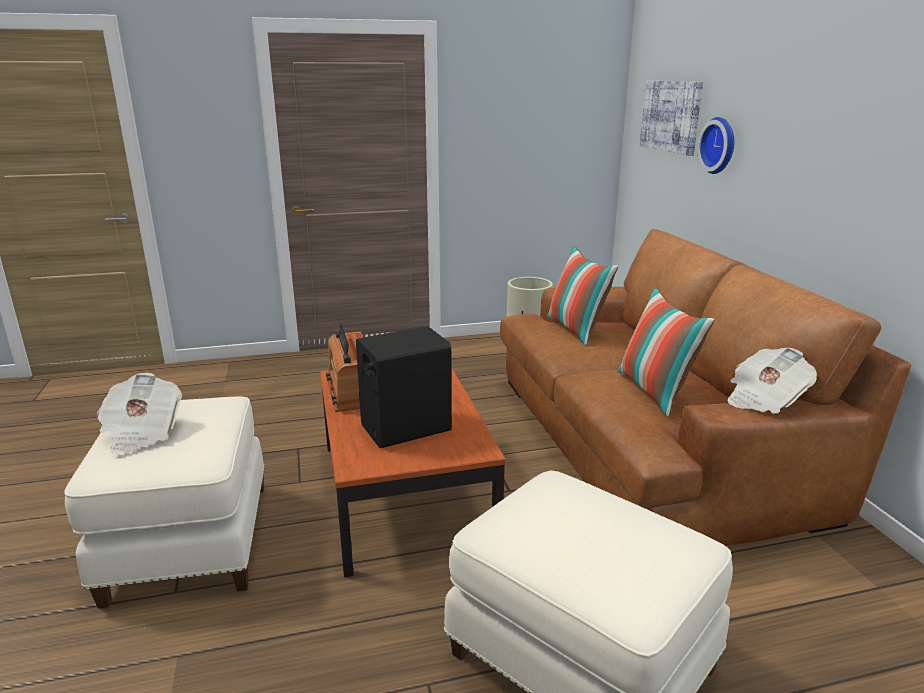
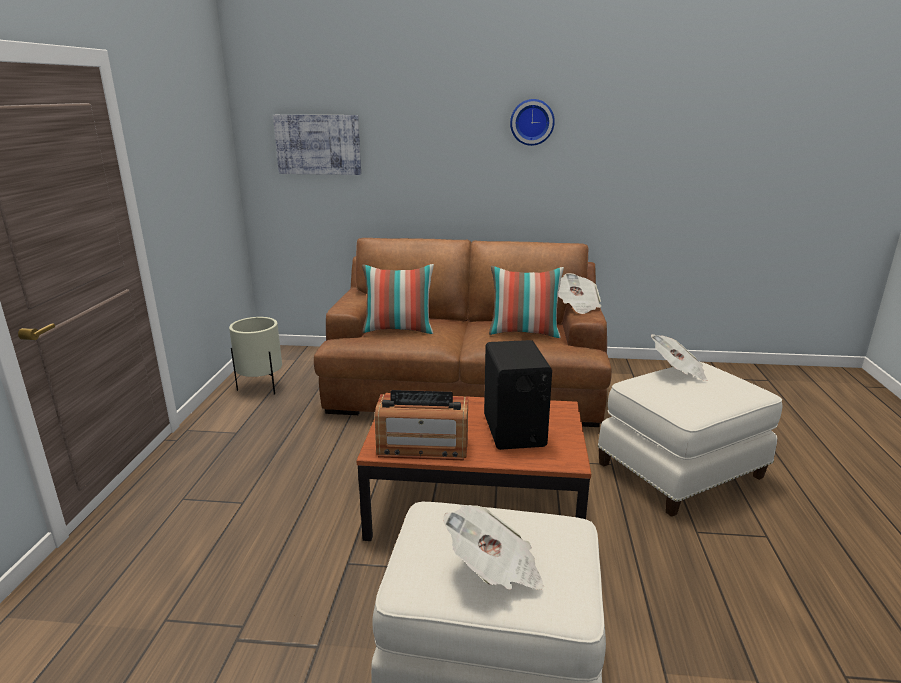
camera: 70 degrees left, 0 degrees up
(624, 513) = (678, 371): none -> newspaper
(720, 145) = (393, 163): wall clock -> wall clock (532, 122)

